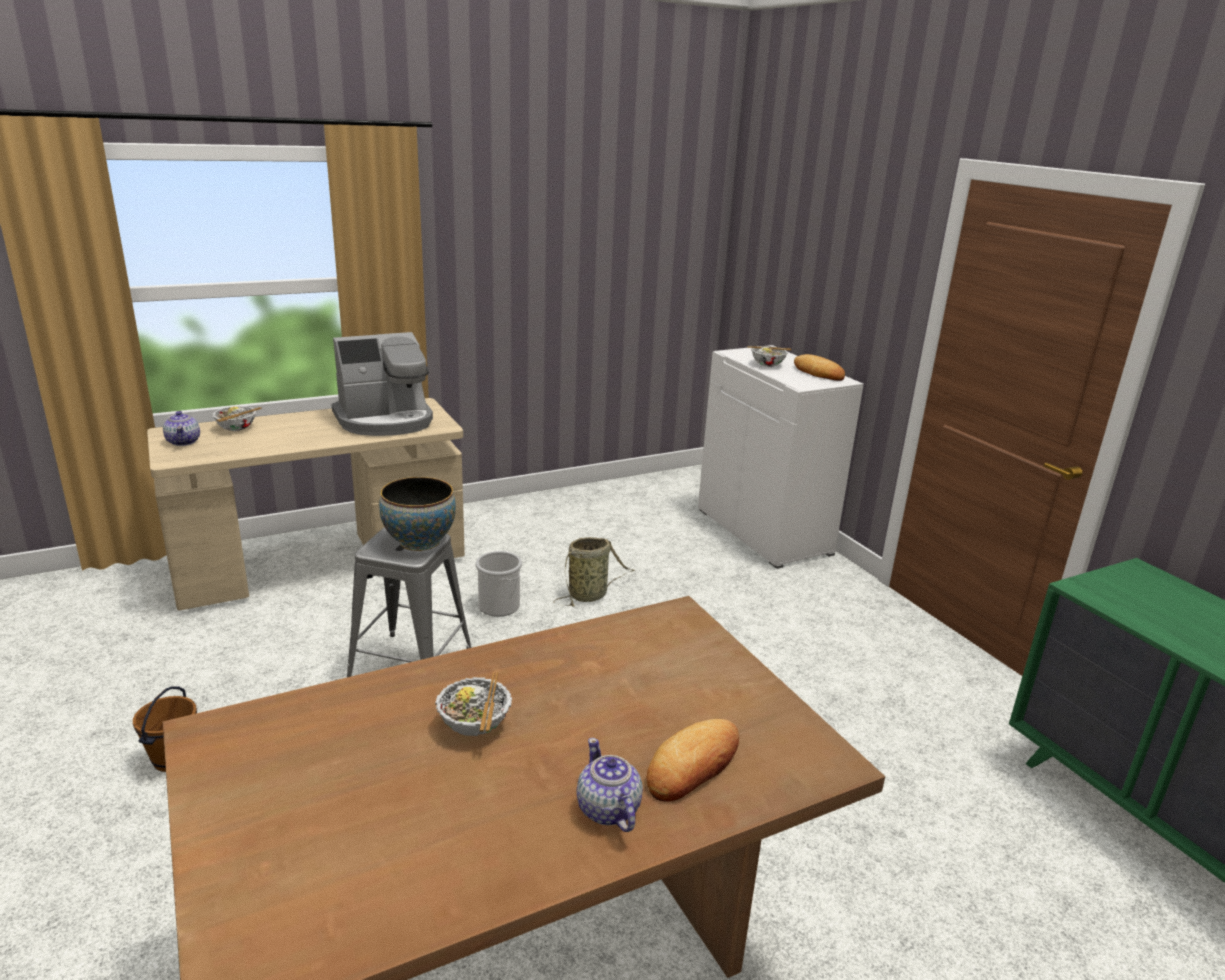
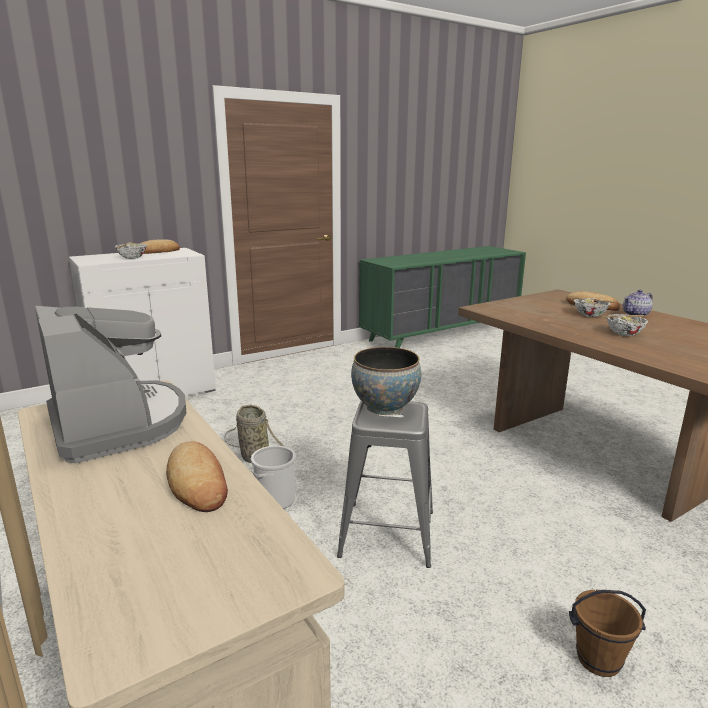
camera: 95 degrees left, 5 degrees down
(184, 442) = (191, 595): teapot -> none
(236, 428) = (118, 548): bowl -> bowl (590, 315)
(282, 441) = (198, 482): none -> bread

